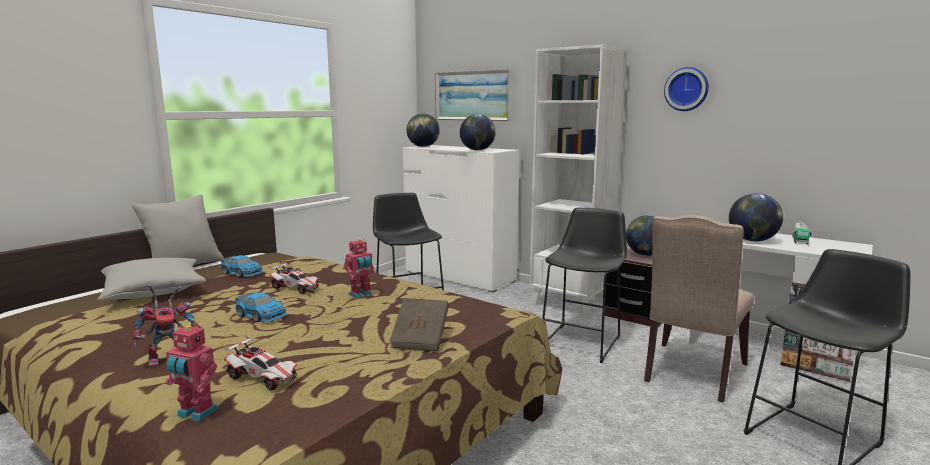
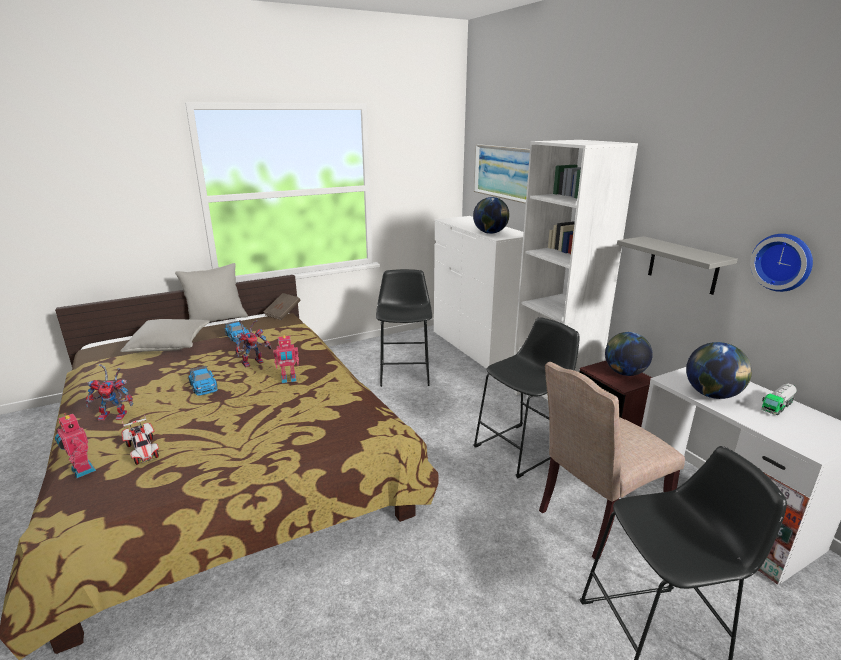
camera: 25 degrees right, 10 degrees up
(295, 288) = (253, 362): toy car -> toy robot
(420, 338) = (276, 441): brown book -> brown book (283, 314)
(423, 146) = (454, 220): globe -> none
(684, 147) = (683, 265): none -> grey shelf
(687, 89) = (694, 198): wall clock -> wall clock (783, 262)

